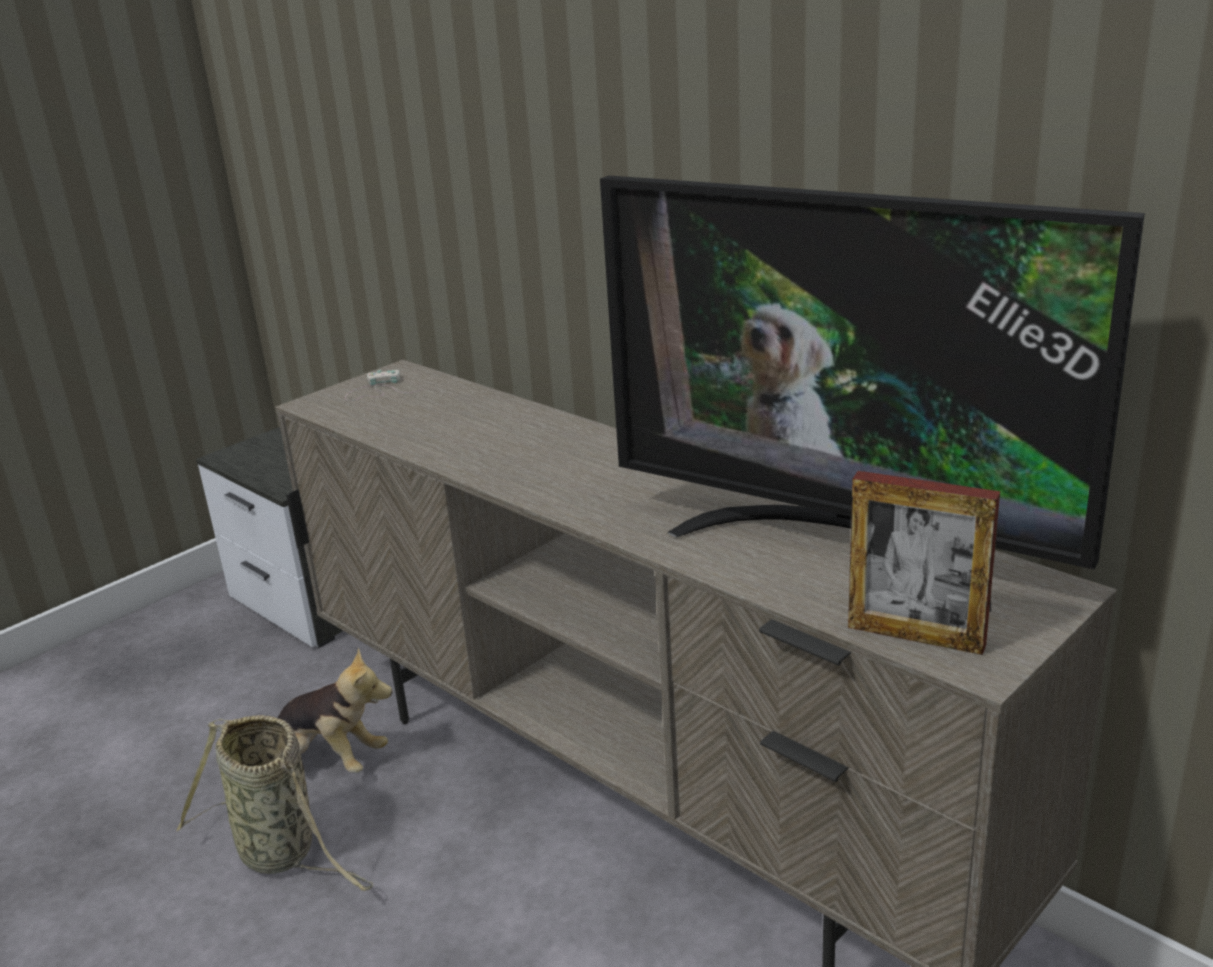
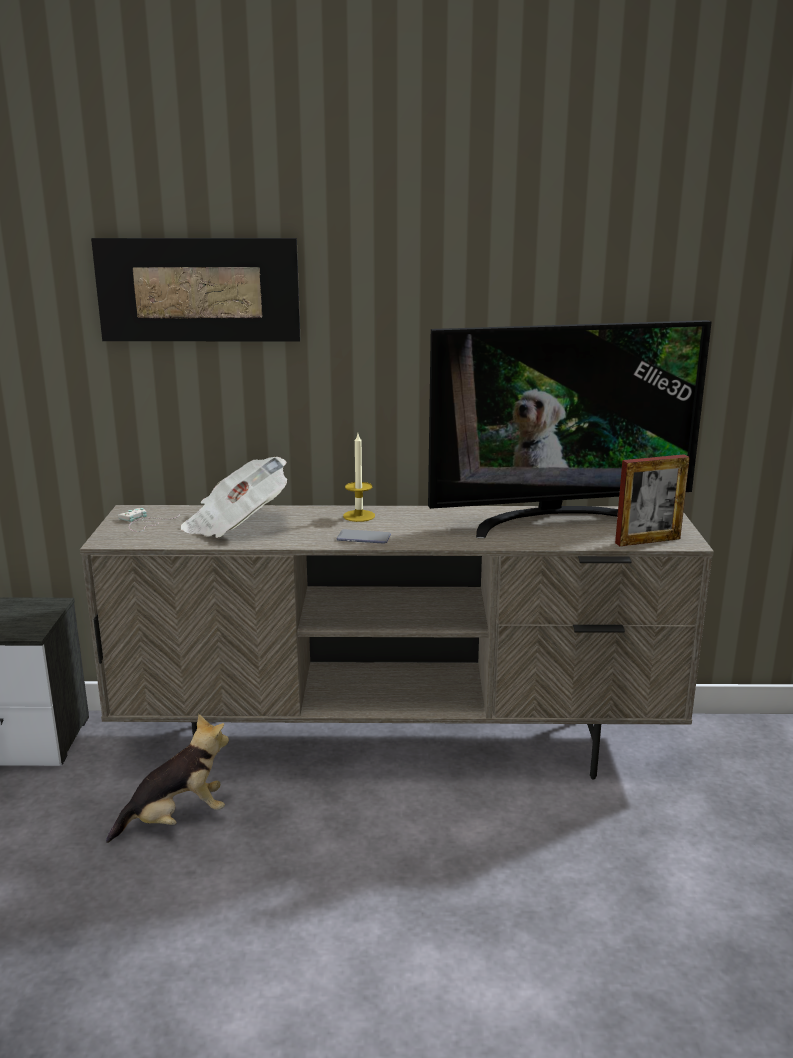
camera: 45 degrees left, 5 degrees down
(282, 853) = (224, 875): basket -> none
(453, 420) = (236, 524): none -> newspaper
(460, 85) = (198, 290): none -> picture
(540, 484) = (363, 538): none -> phone
(598, 449) = (359, 516): none -> candle

